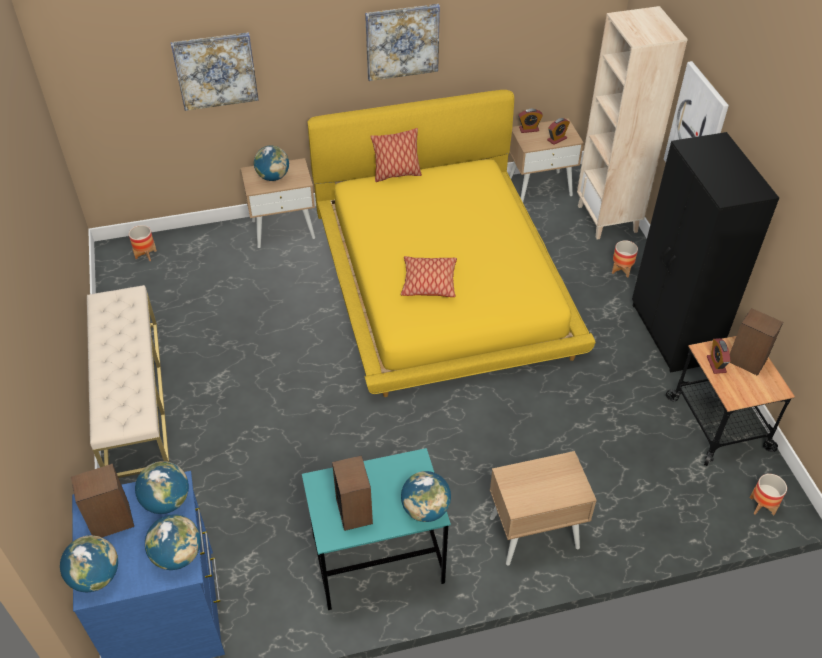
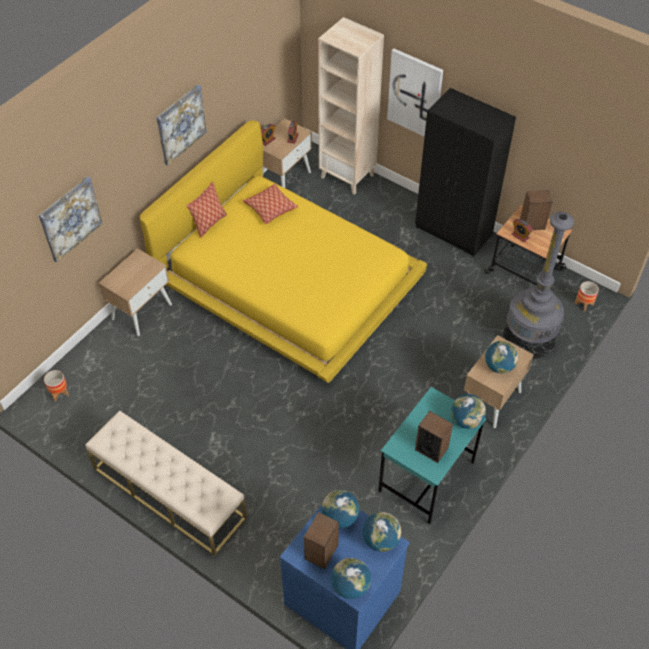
camera: 40 degrees left, 5 degrees up
(273, 177) = (131, 275): globe -> globe (499, 366)
(429, 282) = (310, 286): pillow -> pillow (270, 208)
(621, 270) = (388, 207): planter -> none
(650, 497) = (529, 338): none -> grey floor lamp

